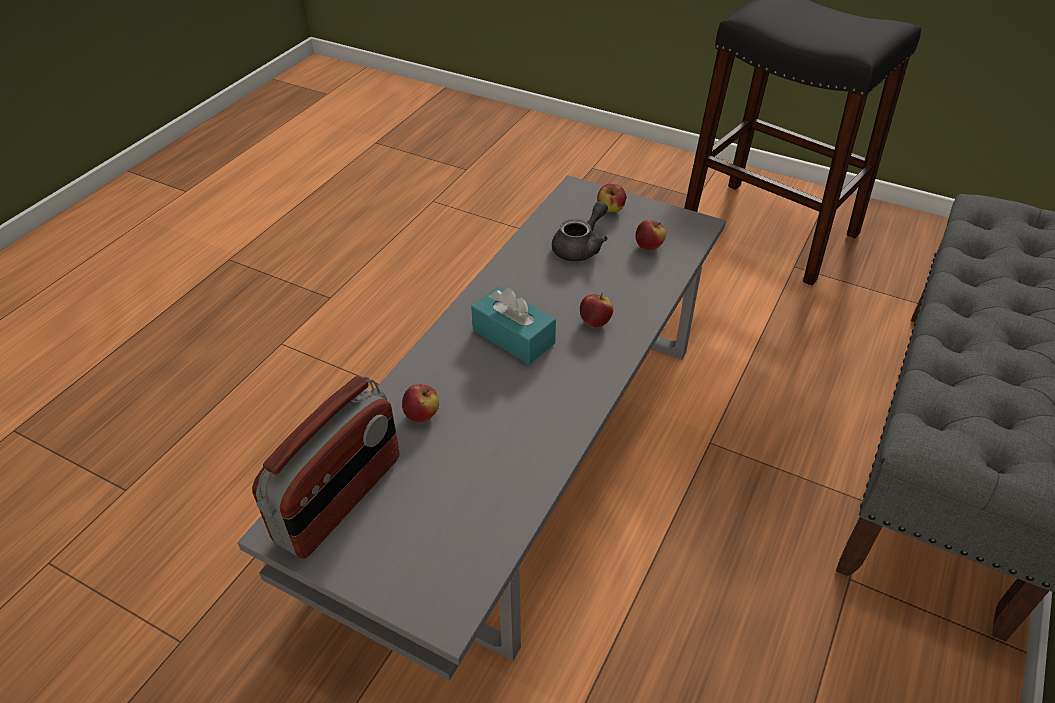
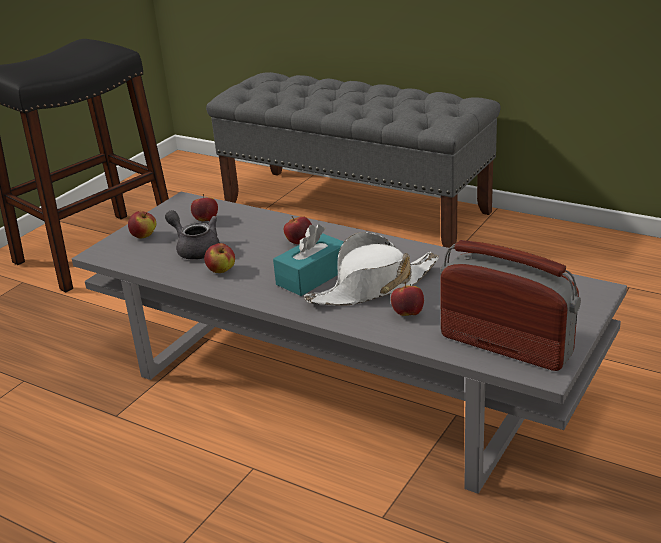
camera: 85 degrees left, 15 degrees down
(484, 386) = (373, 287): none -> white hat
(532, 270) = (221, 271): none -> apple

